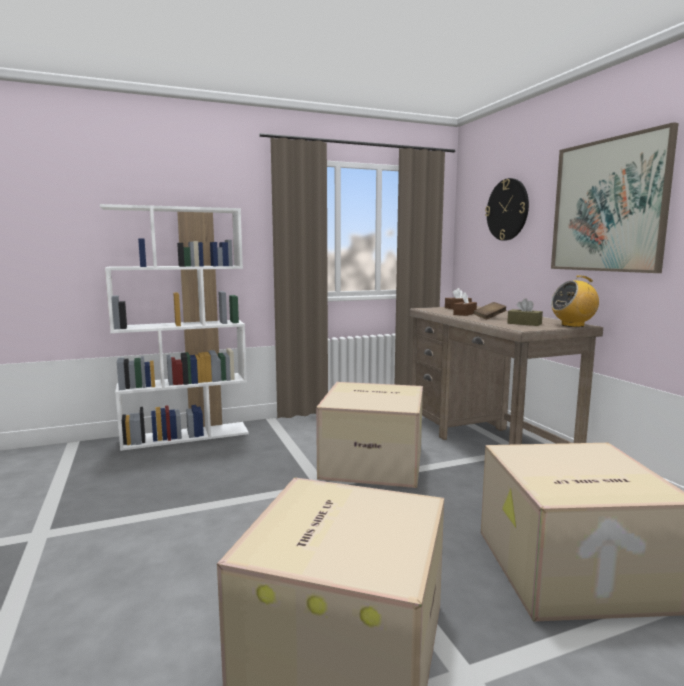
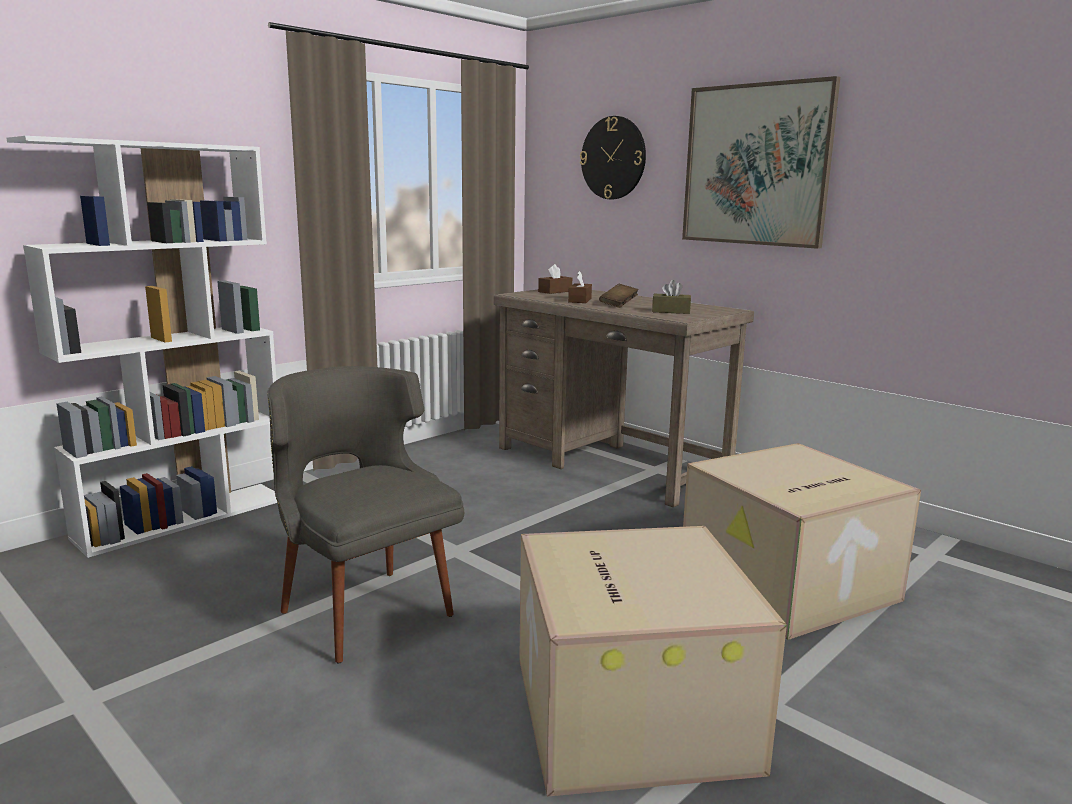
camera: 25 degrees left, 5 degrees up
(228, 518) = (367, 615): none -> grey chair
(374, 462) = (498, 510): cardboard box -> none
(573, 325) = (724, 311): radio -> none

